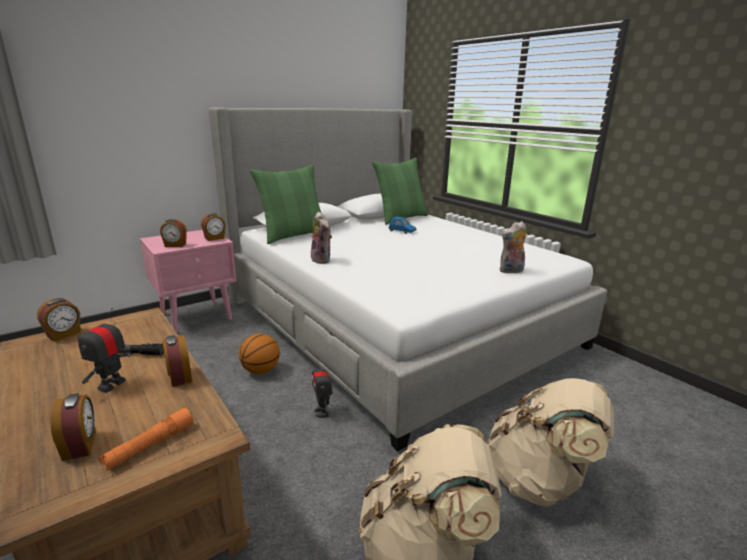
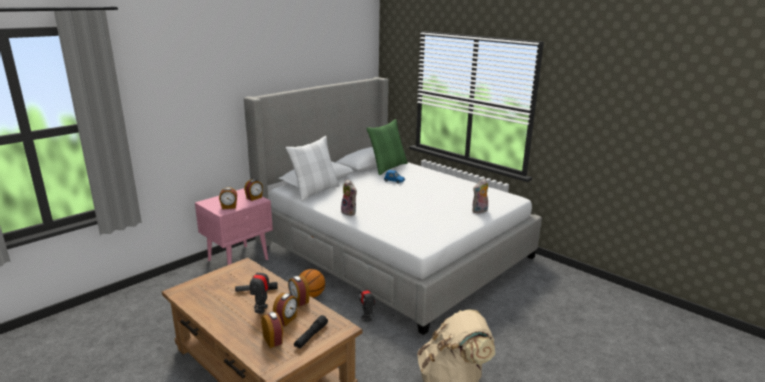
camera: 10 degrees left, 0 degrees up
(64, 334) = (200, 282): alarm clock -> alarm clock (286, 319)
(150, 446) = (311, 336): orange flashlight -> black flashlight
(293, 235) = (315, 191): green pillow -> white pillow
(539, 481) = (509, 341): beige backpack -> none

